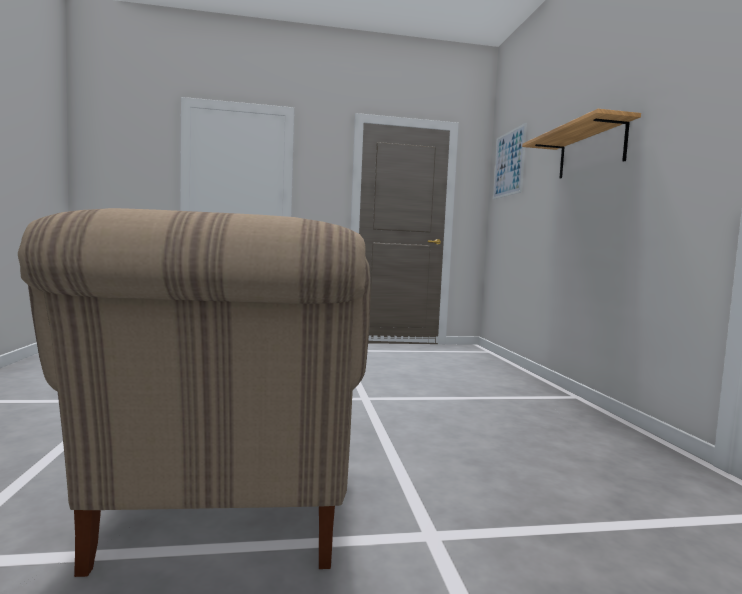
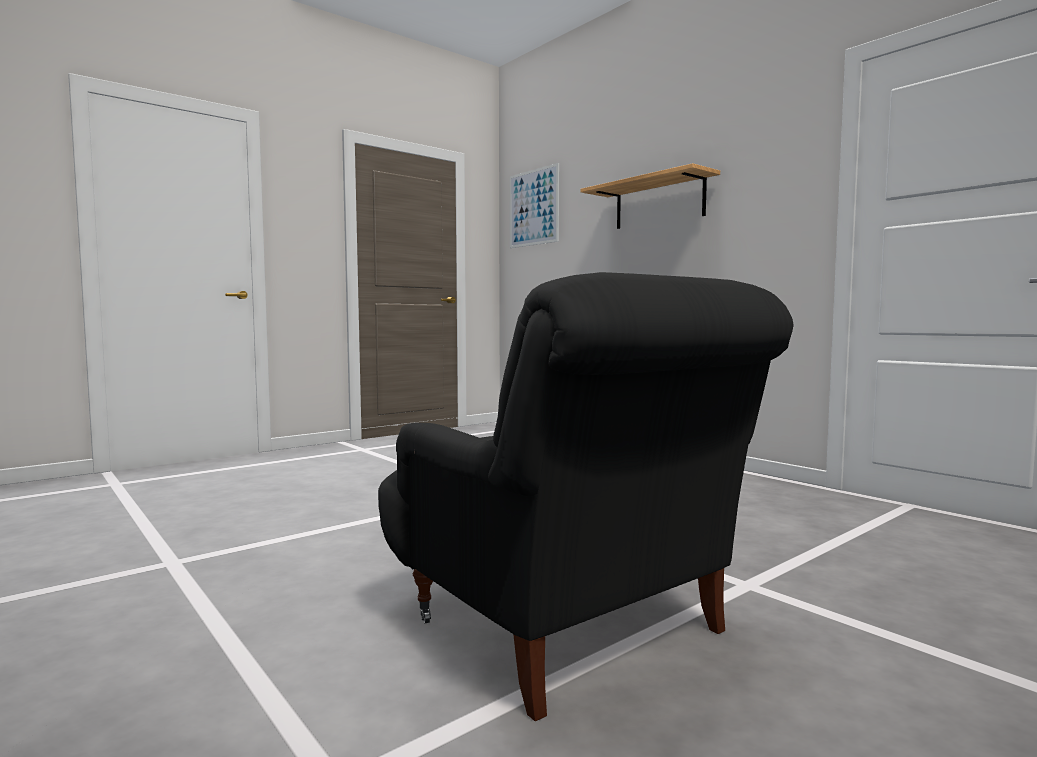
camera: 30 degrees left, 0 degrees up
(228, 515) = (568, 625): beige armchair -> black armchair

